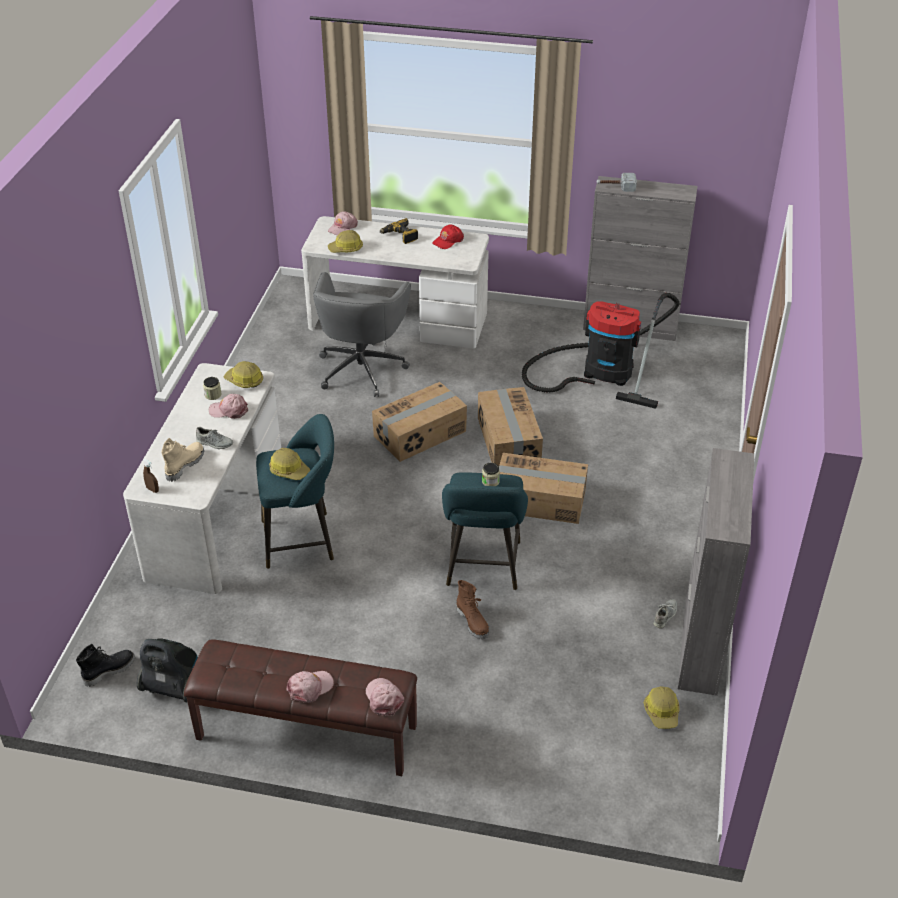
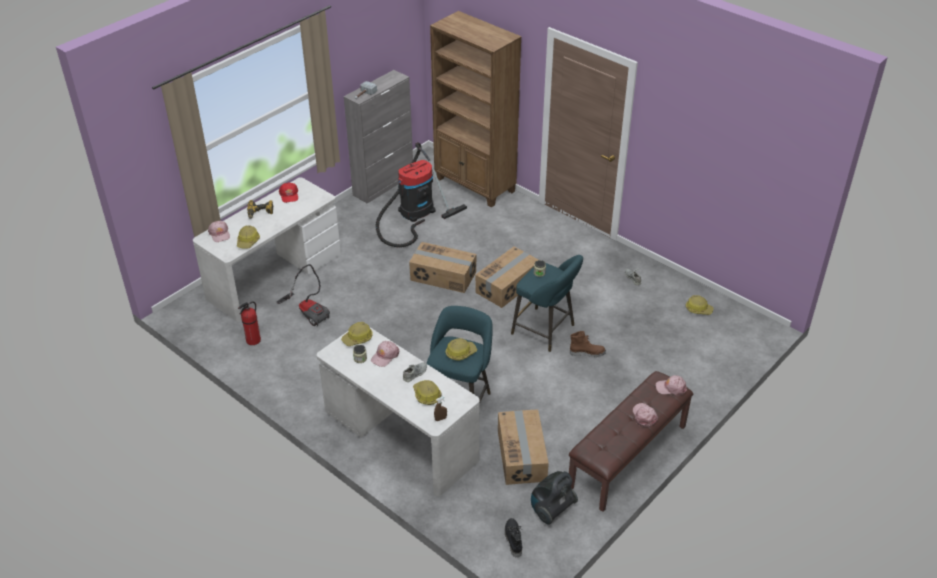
camera: 60 degrees left, 0 degrees up
(184, 465) = (426, 395): beige boot -> hard hat
(288, 351) = (253, 340): none -> fire extinguisher
(362, 368) = (309, 311): grey office chair -> vacuum cleaner
(420, 434) = (403, 310): cardboard box -> cardboard box (522, 455)
(700, 645) = (662, 275): grey cabinet -> none
(709, 397) = (475, 185): none -> brown bookcase

